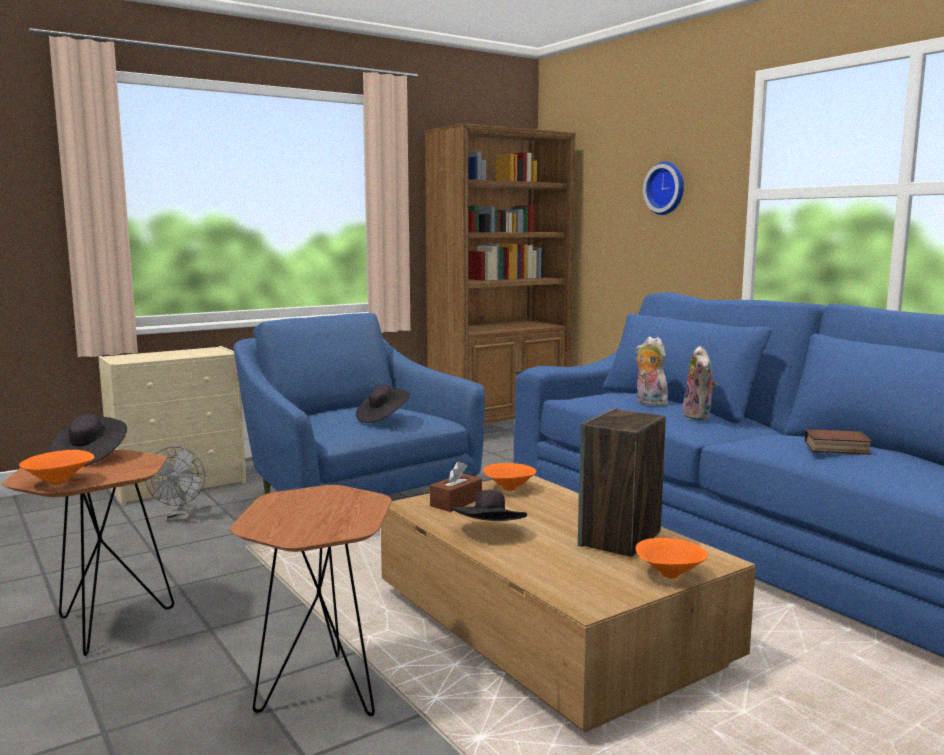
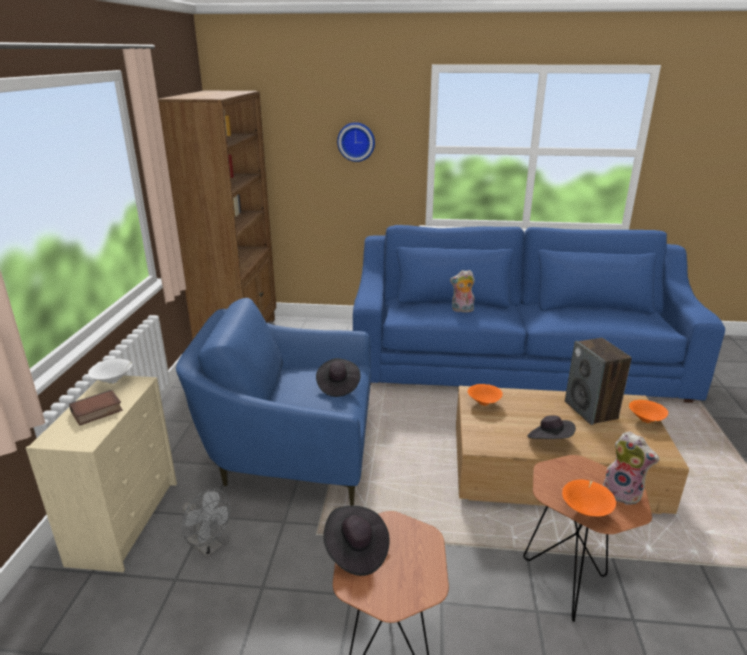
camera: 50 degrees left, 15 degrees up
(60, 483) = (421, 585): orange bowl -> orange bowl (586, 510)
(214, 348) = (114, 381): none -> white bowl
(456, 502) = (489, 429): brown tissue box -> none
(699, 416) = (497, 311): plush toy -> plush toy (623, 493)
(836, 448) = (596, 316): book -> book (96, 412)

